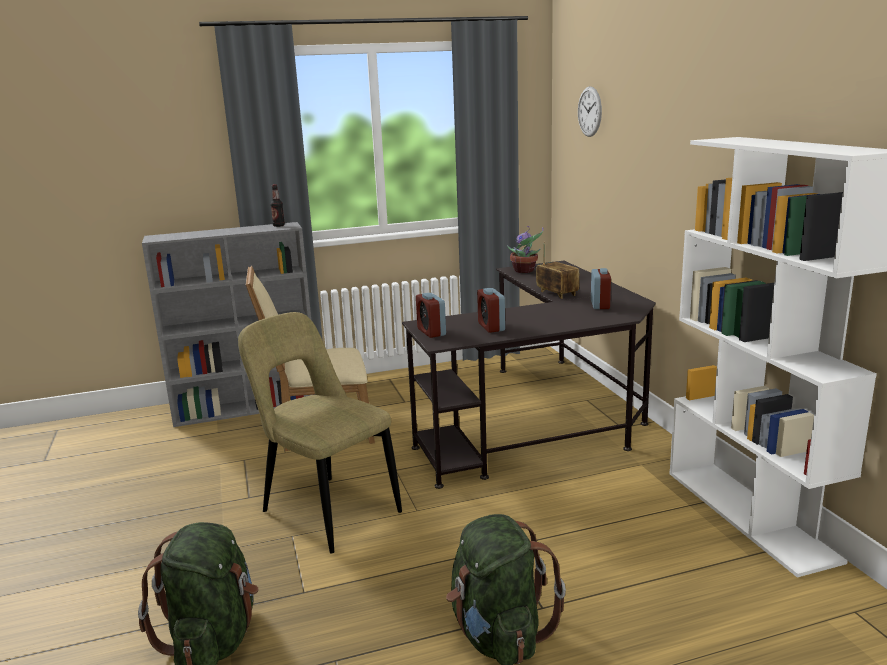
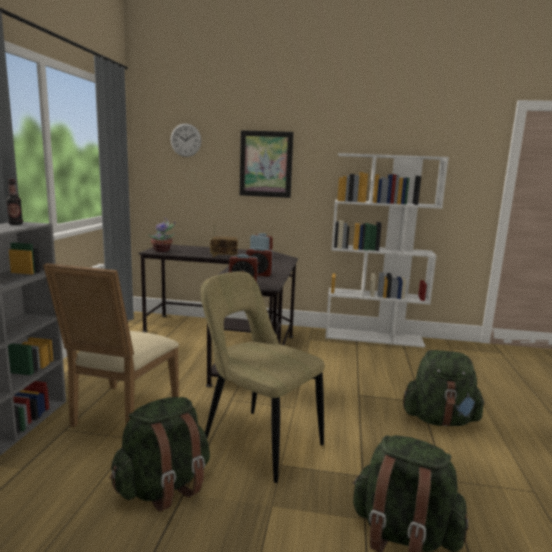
camera: 65 degrees left, 5 degrees down
(225, 491) = (164, 487): none -> green backpack
(326, 510) = (258, 441): beige chair -> beige chair turned 60 degrees clockwise
(657, 152) = (266, 164): none -> picture

